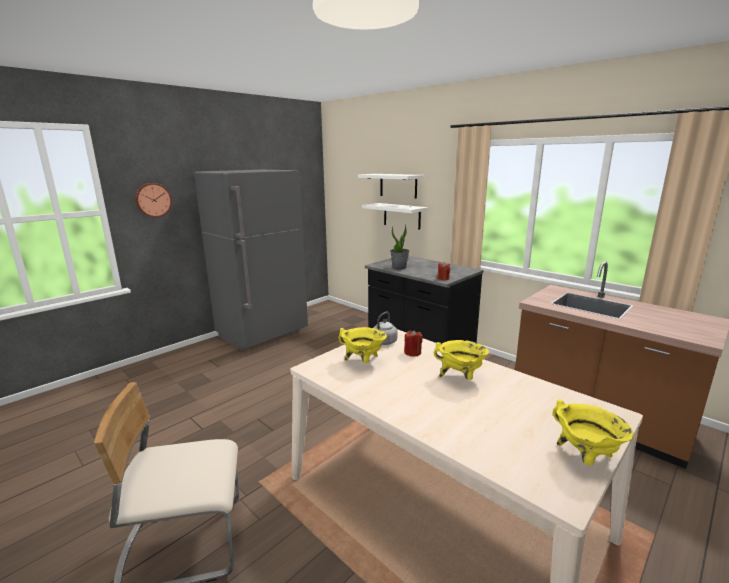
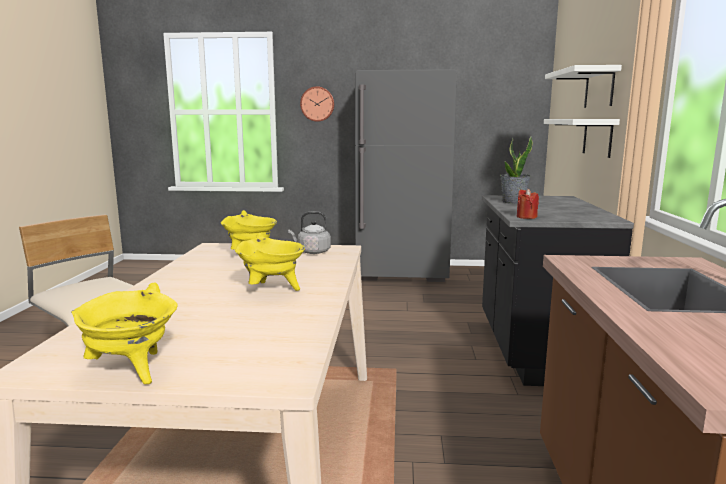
camera: 50 degrees right, 5 degrees down
(412, 353) = (305, 264): red candle -> none

